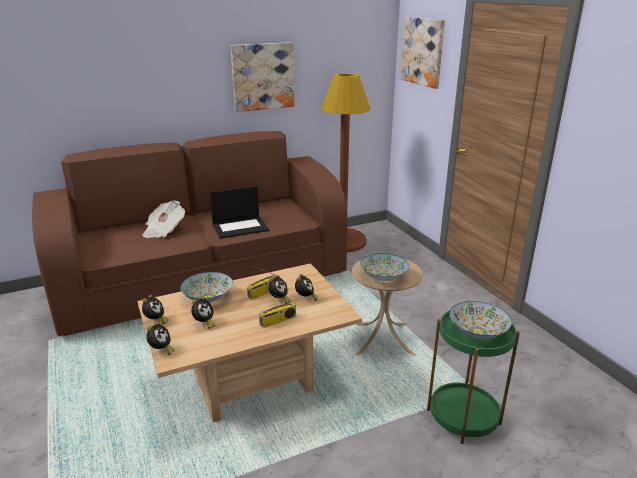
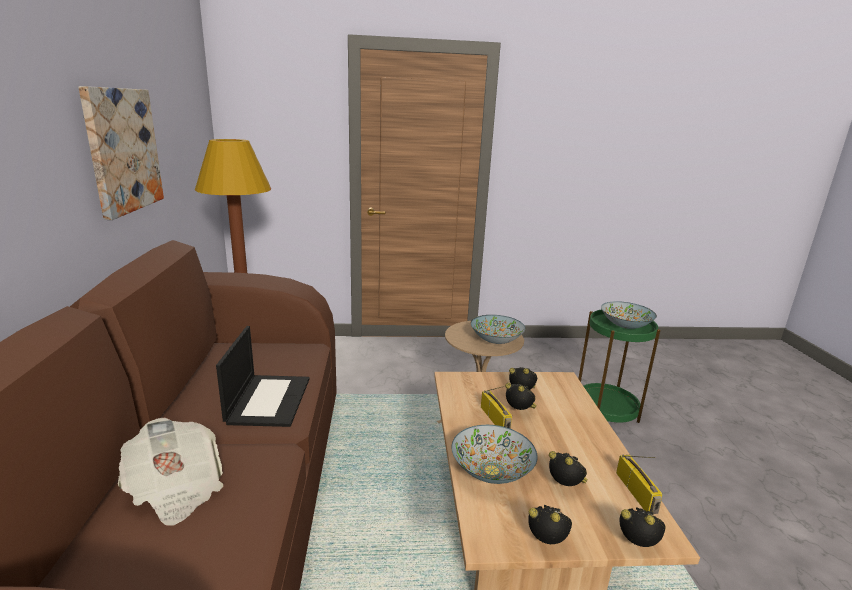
camera: 70 degrees left, 5 degrees down
(278, 321) = (570, 423): radio -> radio (637, 493)
(423, 51) = (276, 108): picture -> none

